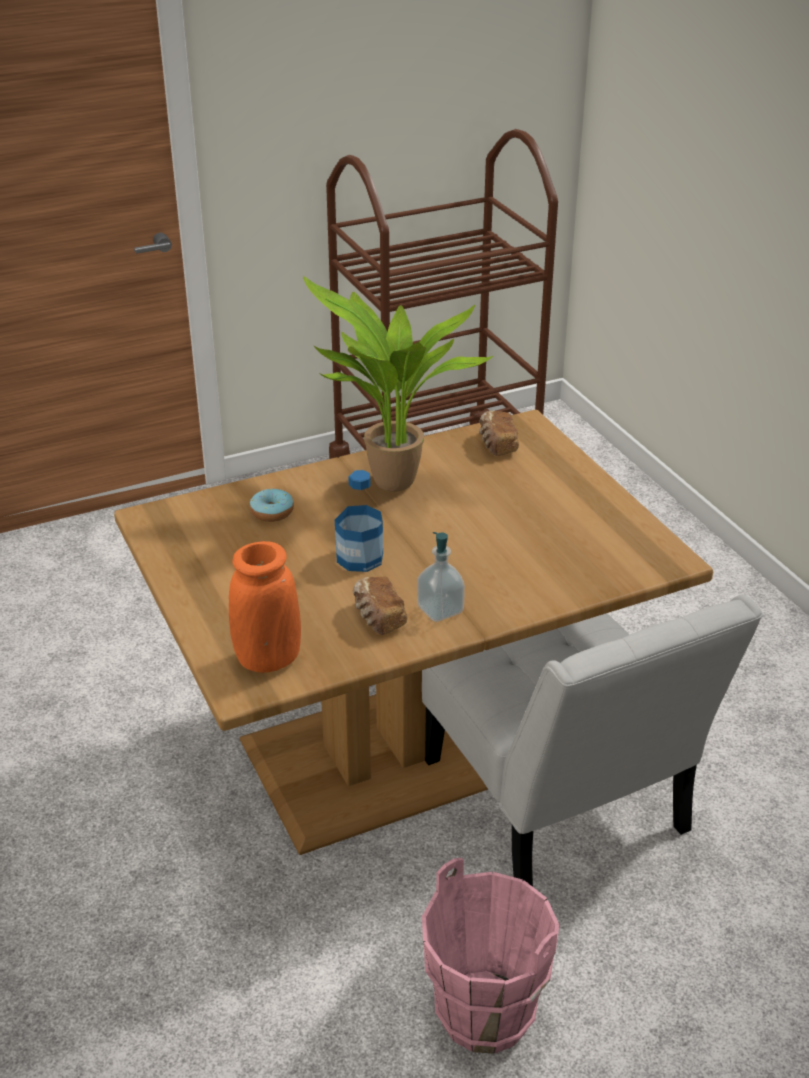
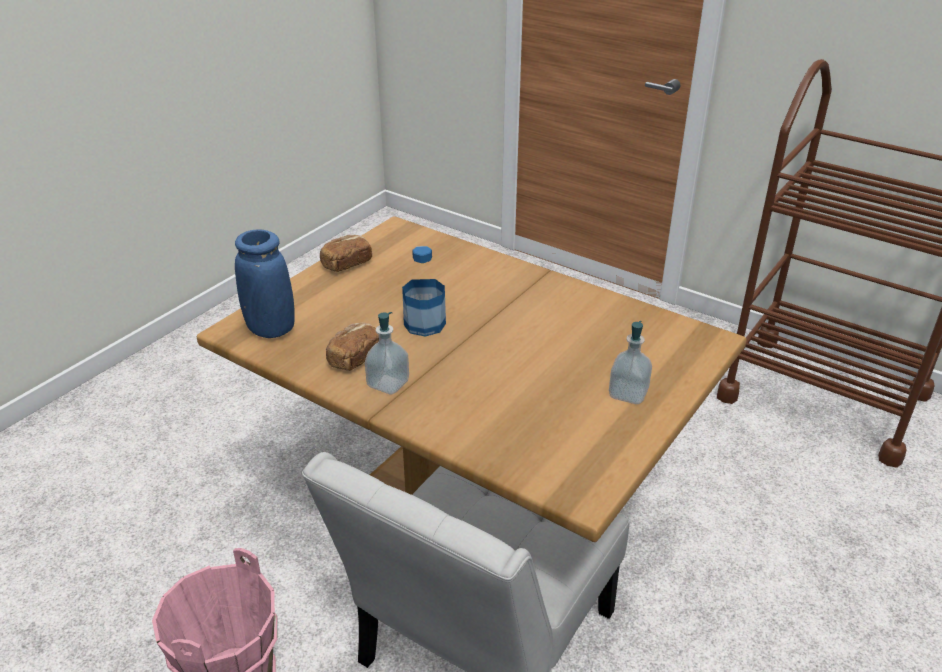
camera: 60 degrees right, 0 degrees up
(268, 659) = (271, 329): orange vase -> blue vase
(272, 512) = (447, 269): donut -> none
(391, 487) = (534, 305): potted plant -> none
(496, 445) = (657, 334): bread -> bread (346, 264)
(564, 490) = (628, 393): none -> soap dispenser

